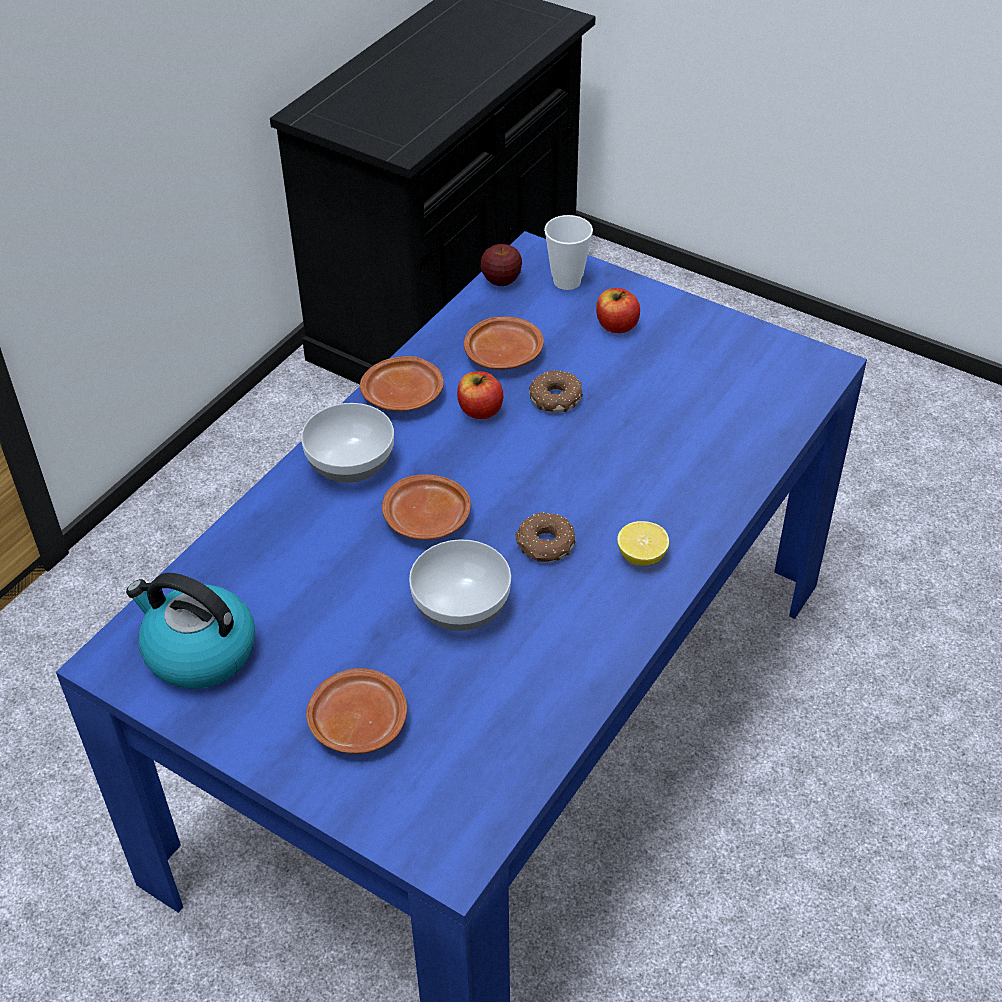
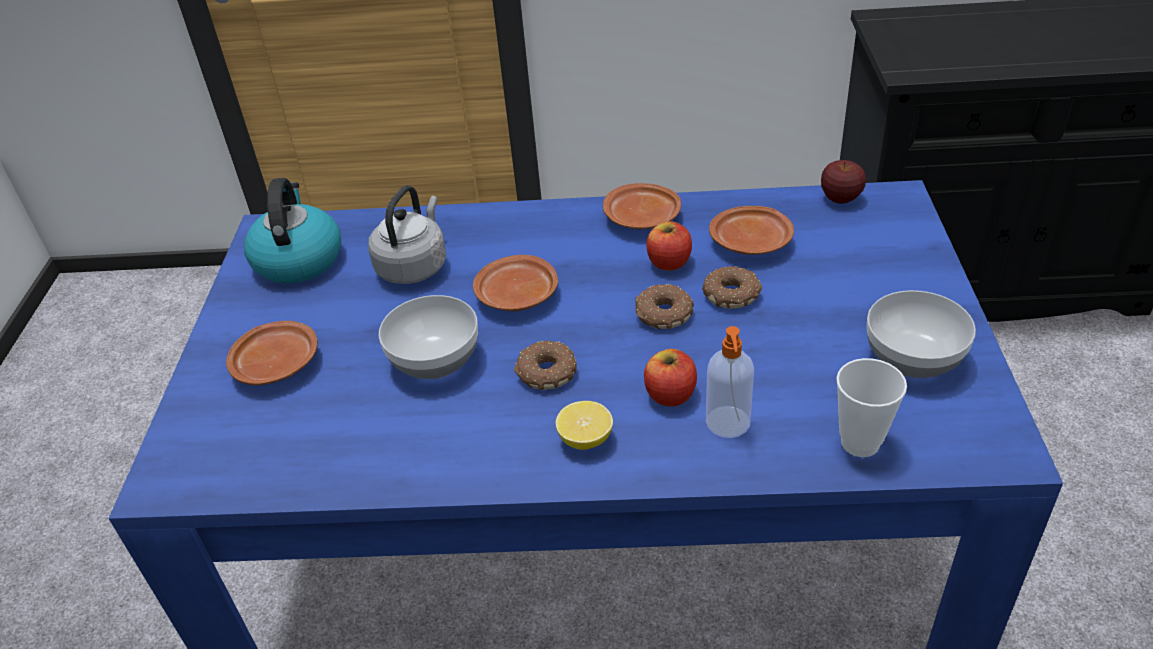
camera: 60 degrees right, 5 degrees down
(308, 569) = (414, 266): none -> grey kettle
(350, 463) = (541, 231): bowl -> bowl (914, 357)
(541, 446) = (662, 314): none -> donut
(567, 281) = (889, 231): cup -> cup (860, 443)
(616, 326) = (870, 285): apple -> apple (670, 395)
(692, 473) = (728, 423): none -> soap dispenser

